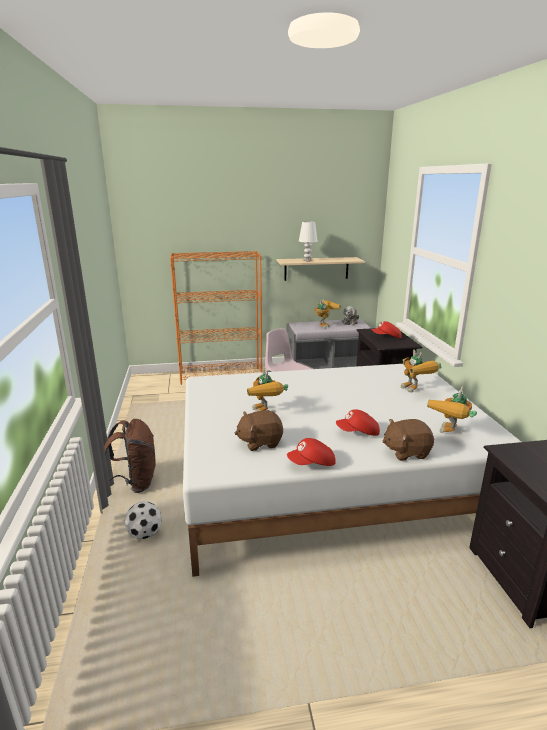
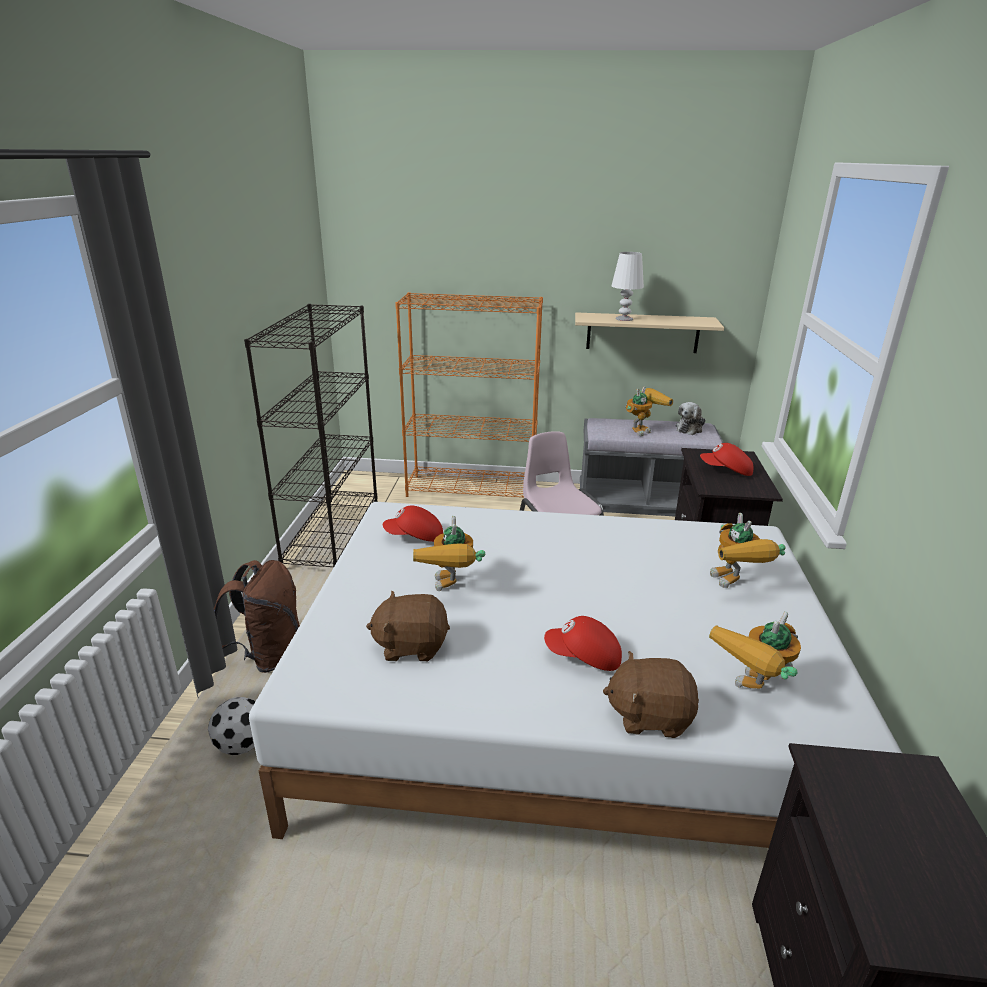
camera: 15 degrees right, 5 degrees up
(142, 411) = (332, 534): none -> black bookcase
(312, 464) = (471, 707): red cap -> red cap (415, 537)

